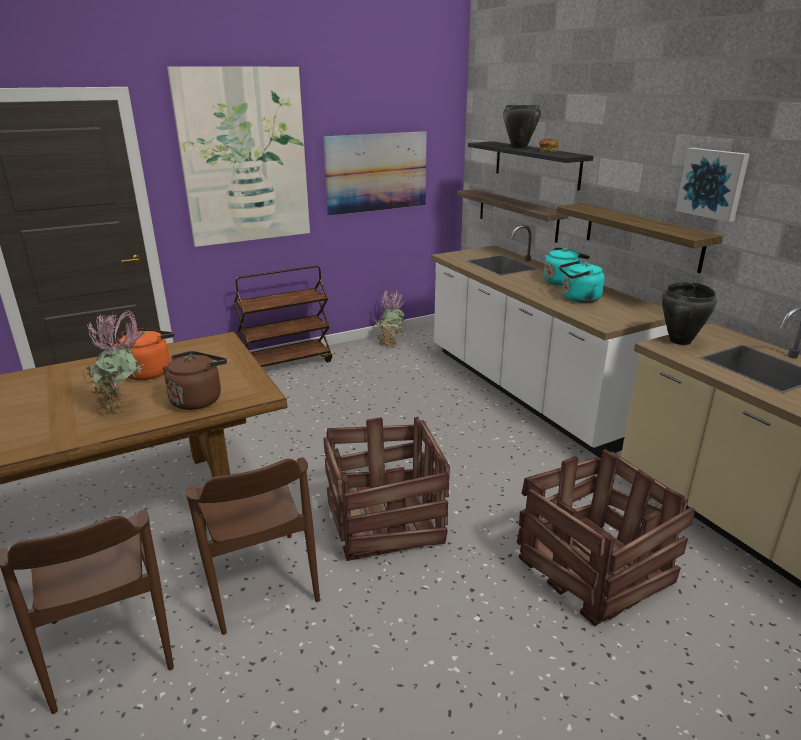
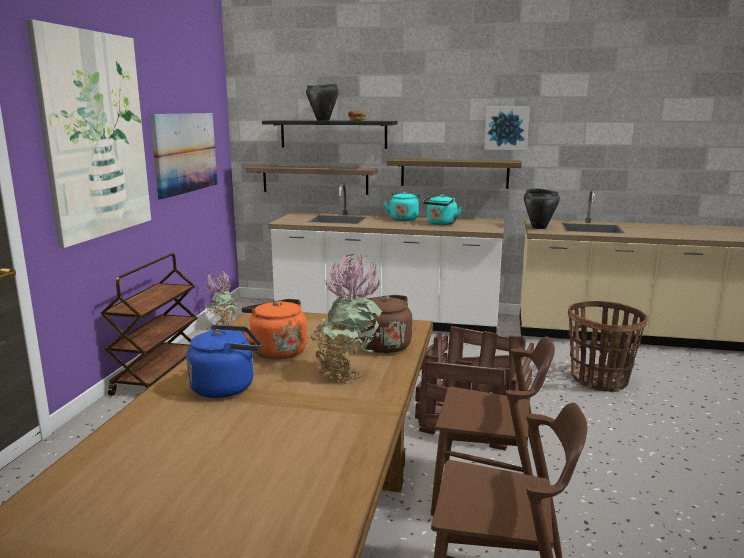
camera: 50 degrees left, 10 degrees down
(69, 382) = (227, 387): none -> blue kettle
(594, 570) = (599, 380): crate -> basket

